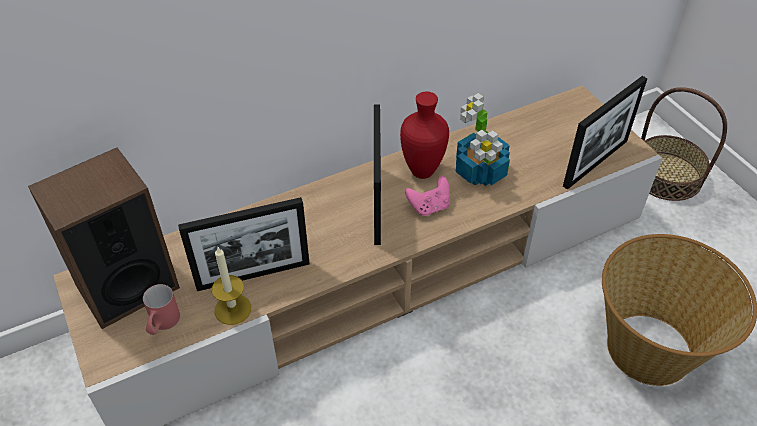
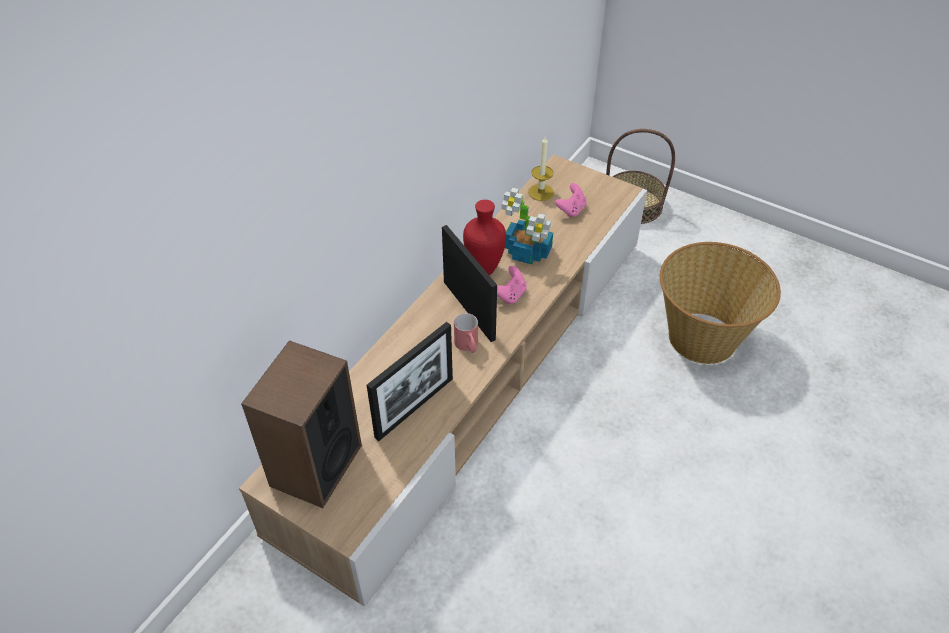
camera: 30 degrees left, 0 degrees up
(162, 324) = (371, 479): red mug -> red mug (468, 346)
(233, 309) = (419, 441): candle -> candle (541, 192)
(559, 147) = (571, 210): none -> pink game controller
(595, 163) = (605, 212): picture frame -> none

